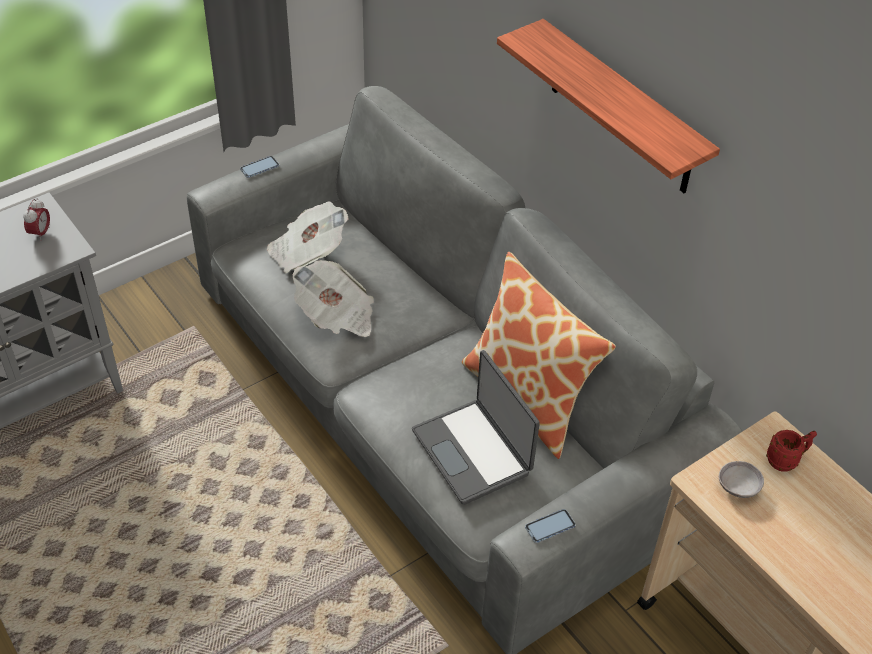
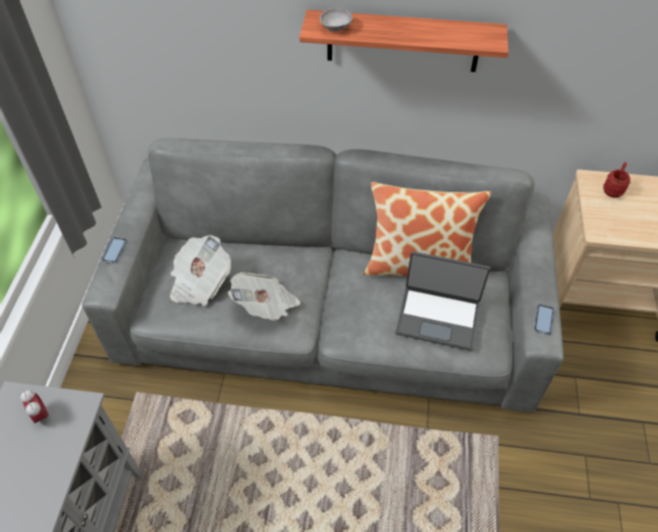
camera: 45 degrees left, 5 degrees up
(738, 487) = (615, 220): grey bowl -> grey bowl (336, 27)

